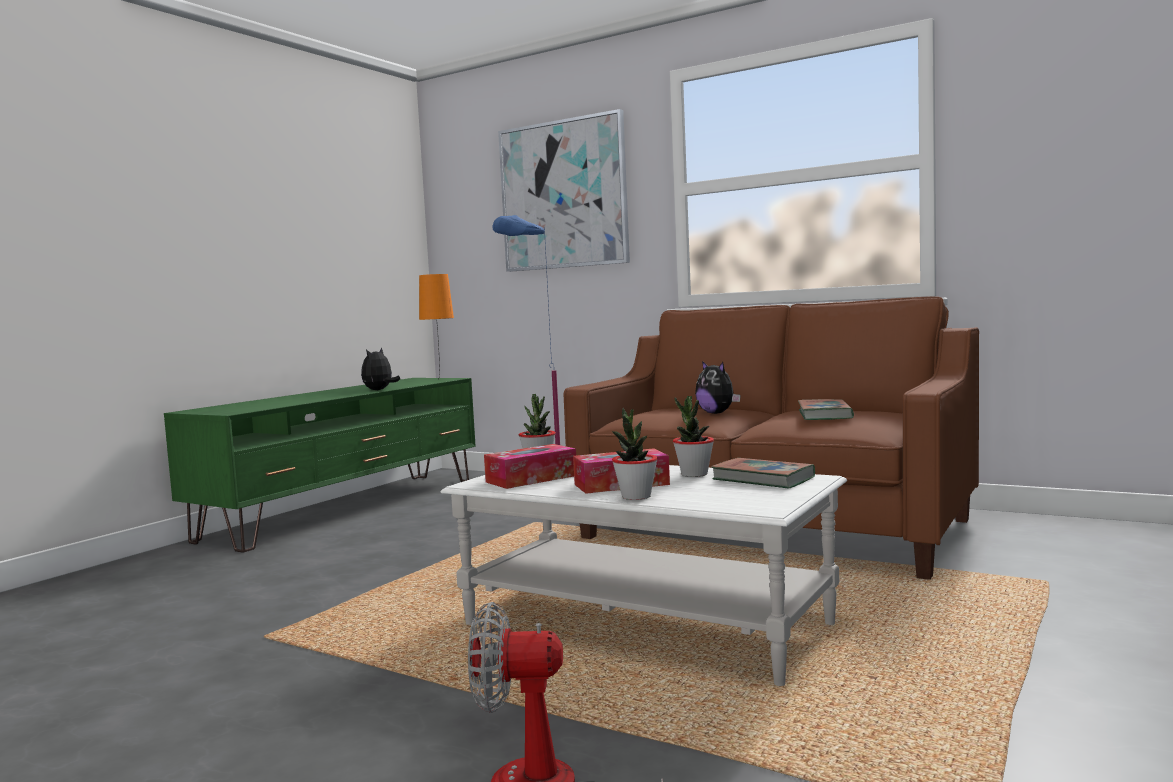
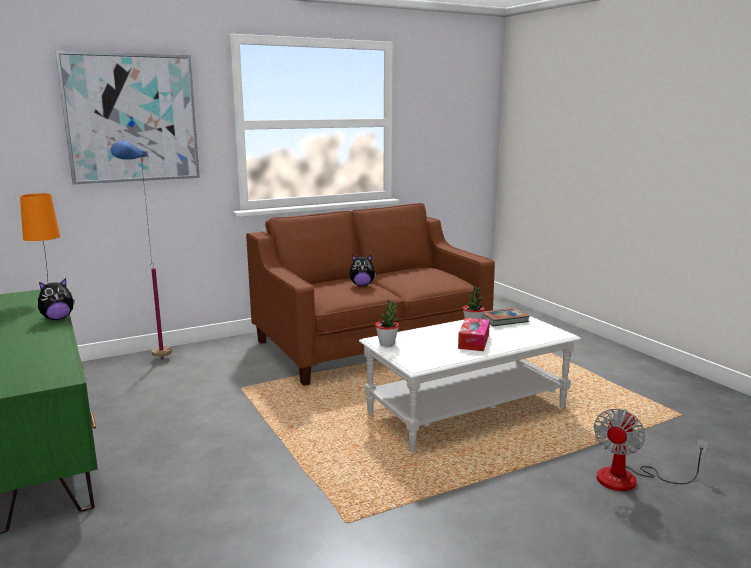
camera: 60 degrees left, 10 degrees up
(379, 390) = (57, 318): plush toy -> plush toy turned 90 degrees counterclockwise
(531, 479) = (426, 353): tissue box -> none
(636, 497) = (506, 345): potted plant -> none
(824, 415) = (419, 276): book -> none

